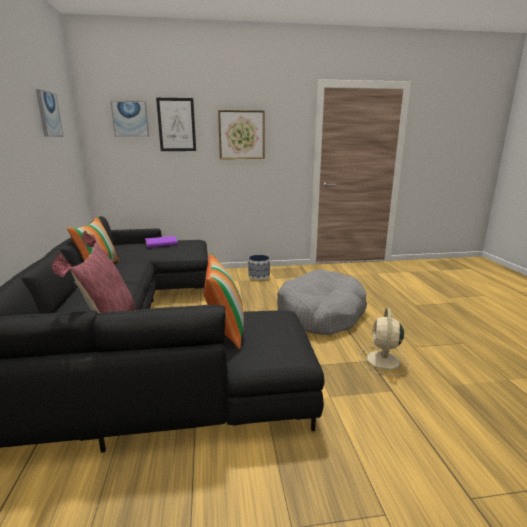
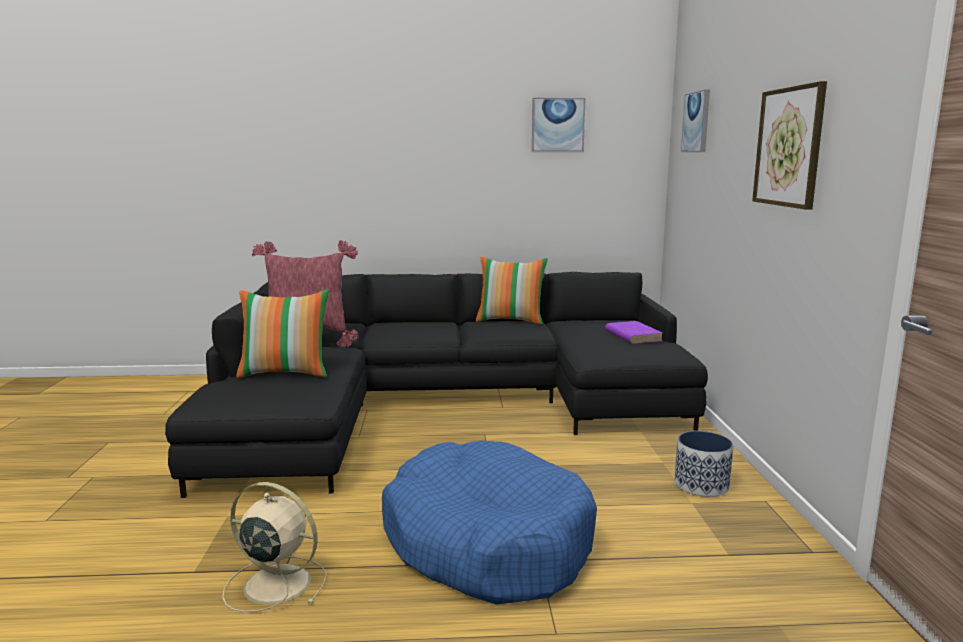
camera: 95 degrees right, 5 degrees down
(176, 125) = (727, 129): picture -> none
(320, 314) = (487, 542): grey dog bed -> blue dog bed

